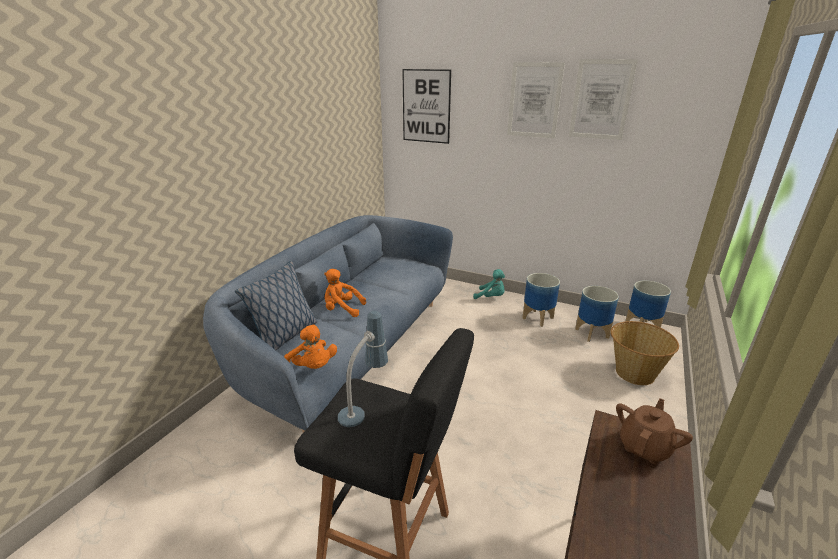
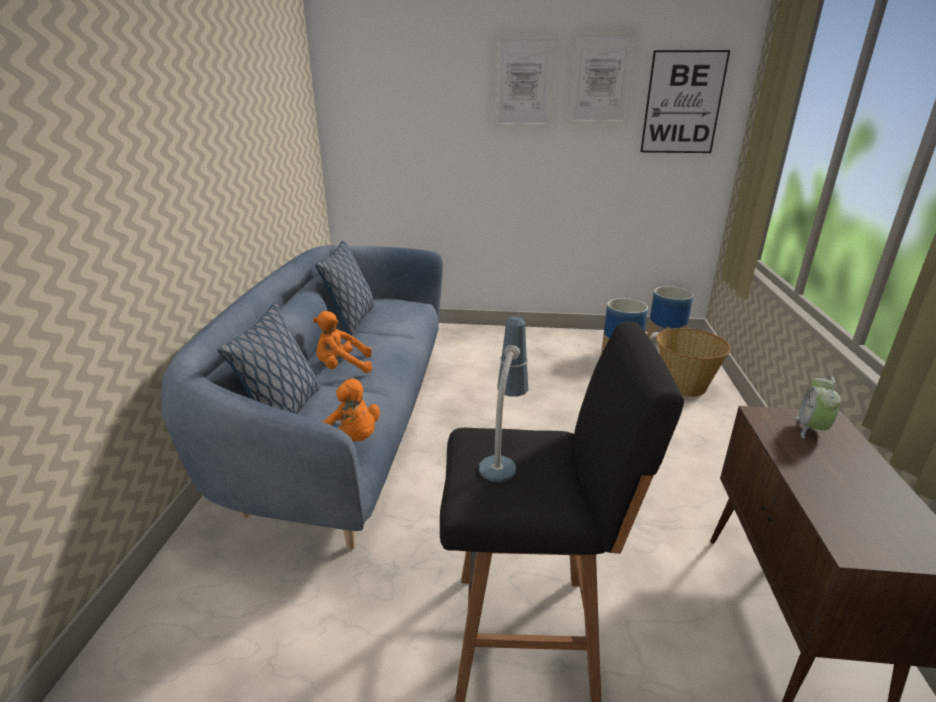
camera: 20 degrees left, 0 degrees up
(369, 273) = (352, 320): none -> pillow
(426, 106) = (381, 96): picture -> picture (683, 103)
(491, 297) = (491, 335): turquoise plush toy -> none
(537, 318) = (554, 349): planter -> none
(645, 447) = (811, 429): brown teapot -> alarm clock

